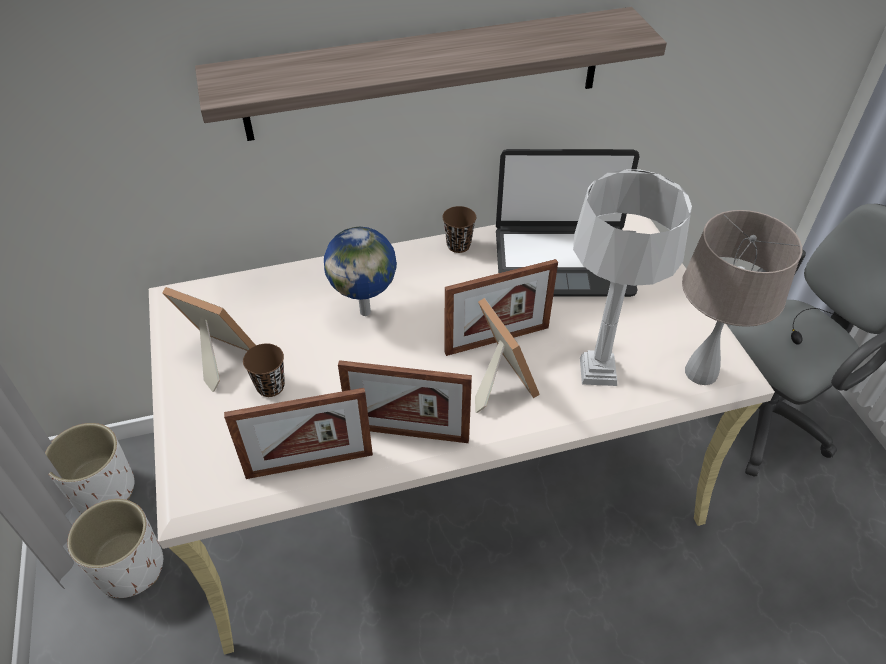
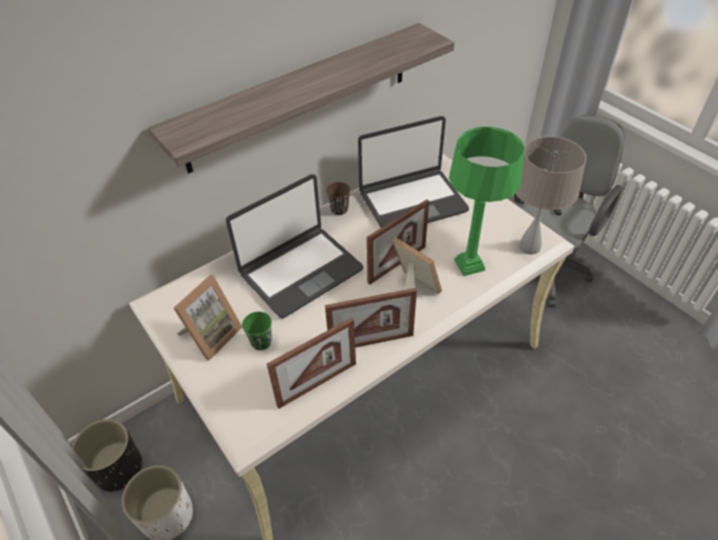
camera: 20 degrees left, 0 degrees up
(104, 489) = (118, 468): white planter -> black planter
(216, 358) = (211, 335): picture frame -> picture frame turned 120 degrees clockwise
(270, 386) = (261, 342): brown cup -> green cup
(366, 311) = (300, 271): globe -> laptop
(598, 371) = (469, 265): grey table lamp -> green table lamp

